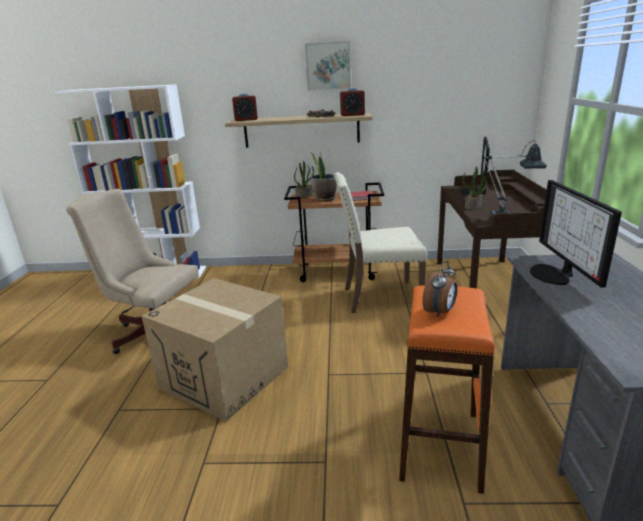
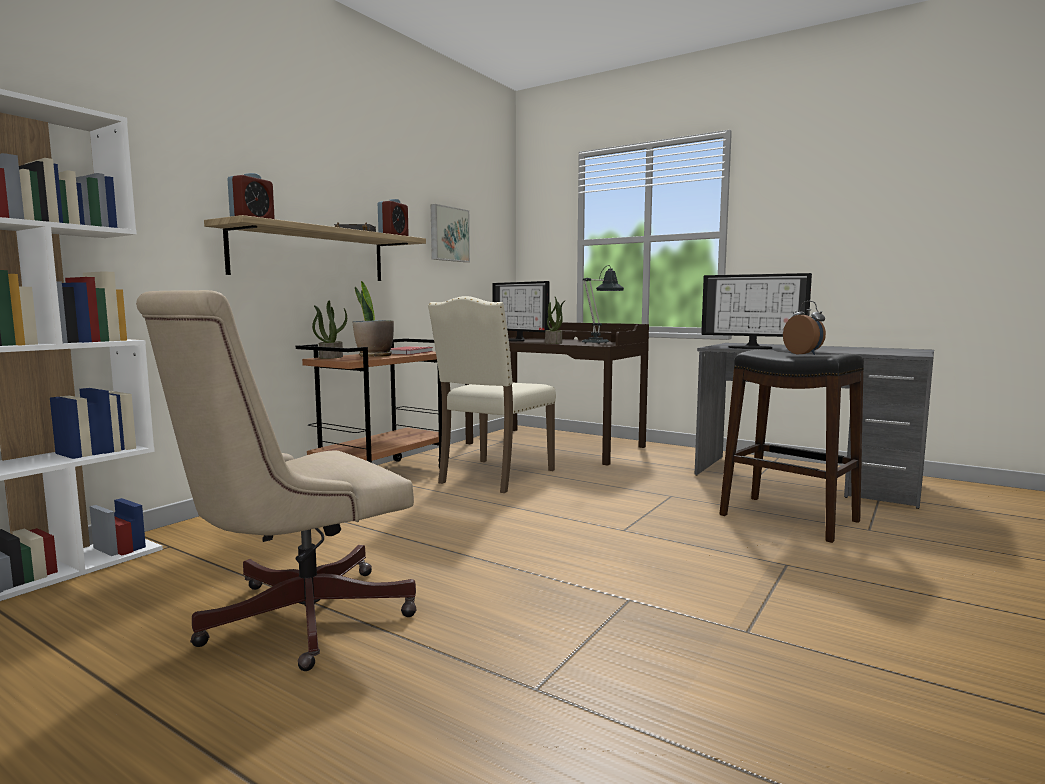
camera: 60 degrees left, 15 degrees down
(225, 377) = (551, 584): cardboard box -> none
(328, 66) = (344, 166): picture -> picture (448, 234)
(439, 444) = (787, 518): orange stool -> black stool

